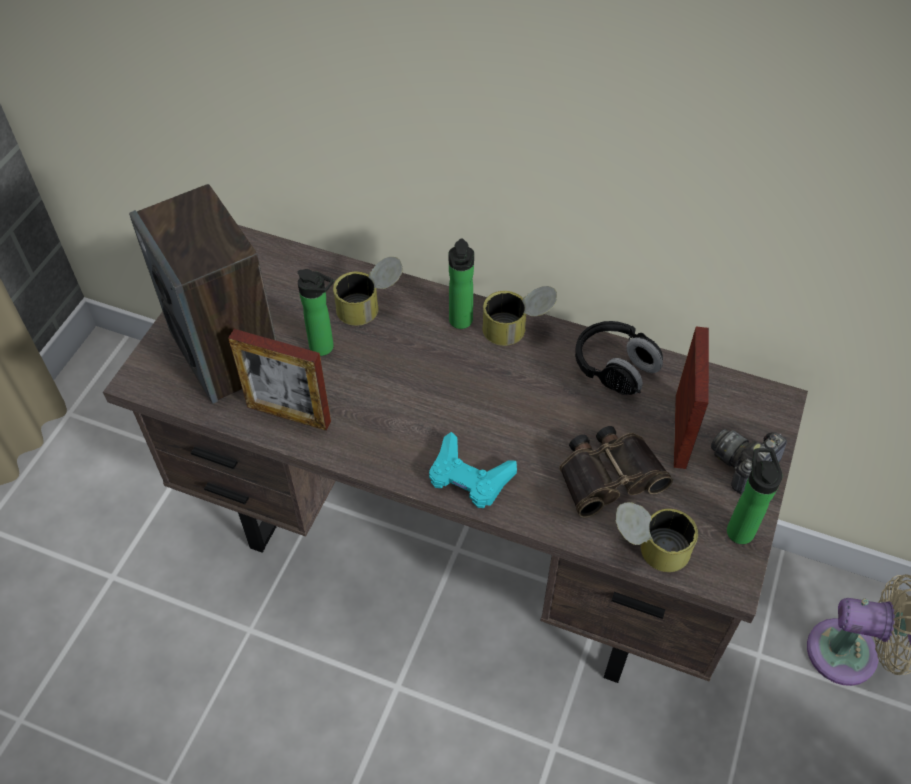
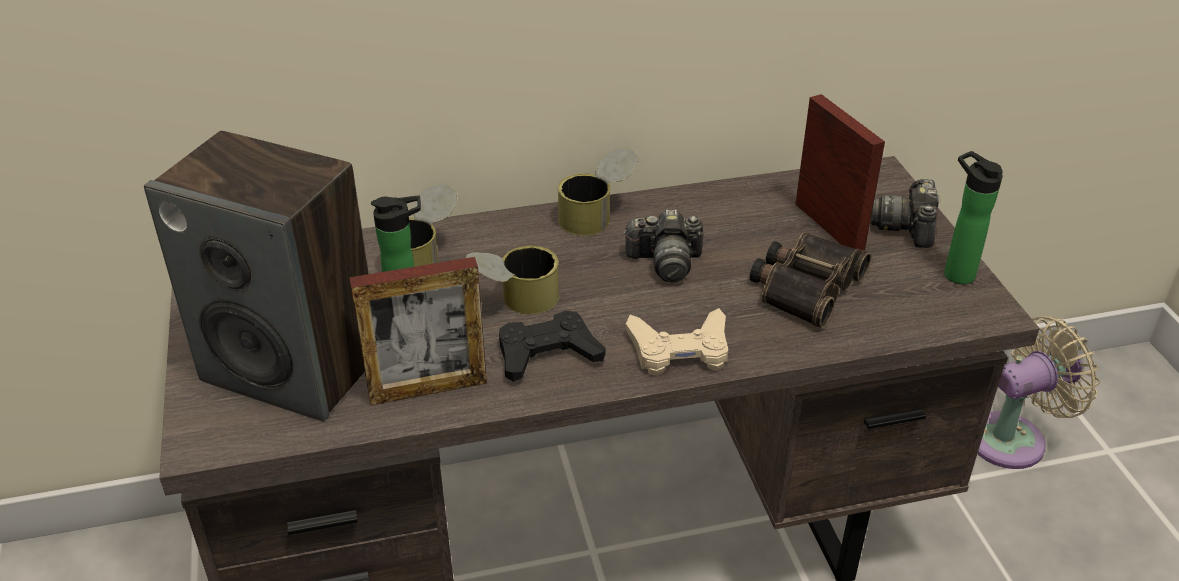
camera: 35 degrees left, 15 degrees down
(382, 429) = (547, 354): none -> black game controller
(460, 323) = (536, 234): bottle -> none
(469, 477) = (680, 350): turquoise game controller -> beige game controller
(527, 397) = (665, 262): none -> camera
(614, 369) = (721, 207): black headphones -> none
(649, 548) = (902, 323): can -> can (515, 302)

